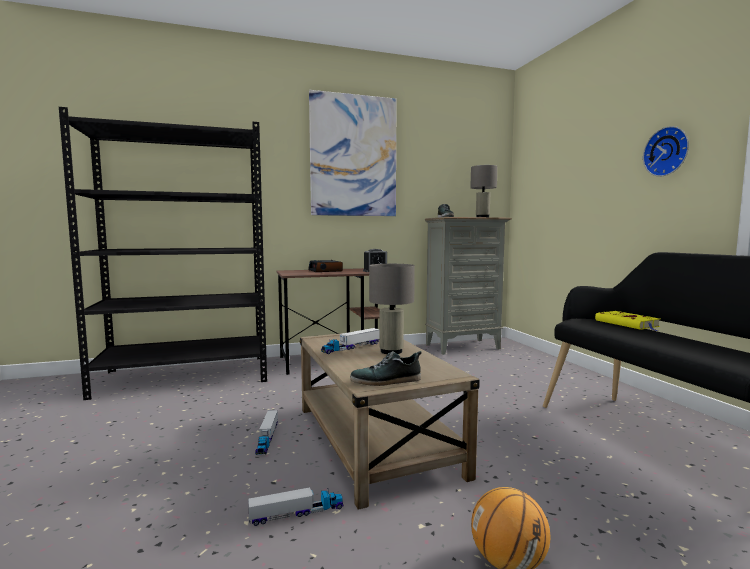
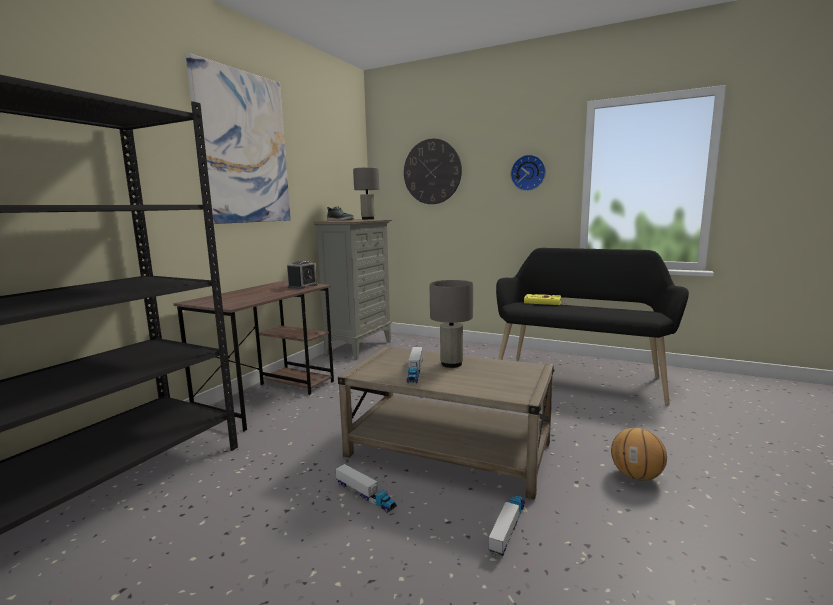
camera: 45 degrees left, 5 degrees up
(325, 270) = (244, 293): alarm clock -> none
(386, 380) = (519, 387): shoe -> none
(563, 164) = (432, 172): none -> wall clock

